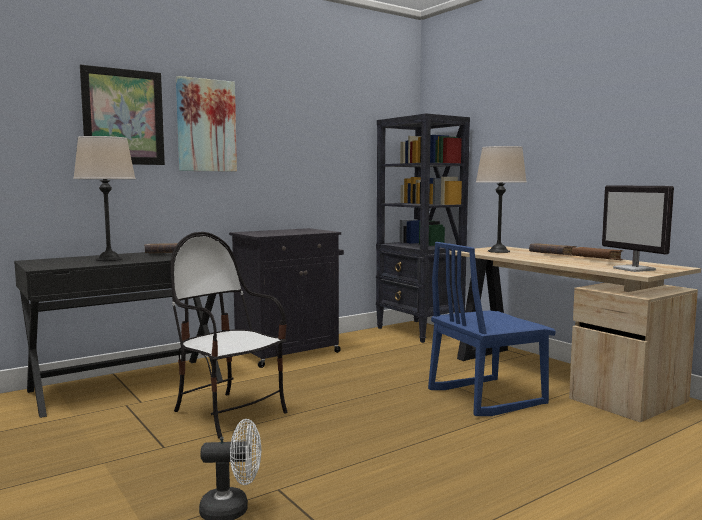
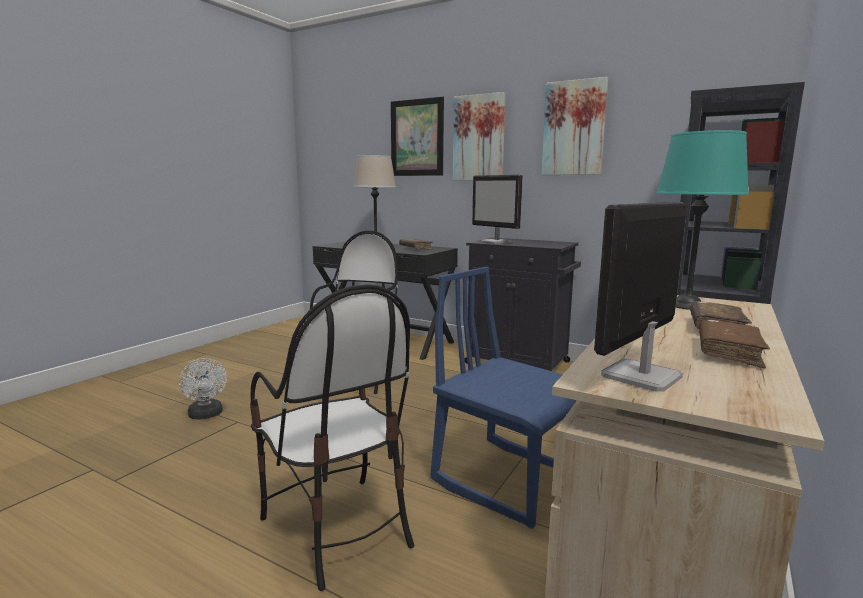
camera: 65 degrees right, 5 degrees up
(272, 234) = (496, 242): none -> monitor
(296, 126) = (574, 128): none -> picture
(498, 251) = (687, 306): beige table lamp -> turquoise table lamp
(526, 458) = (337, 528): none -> chair

